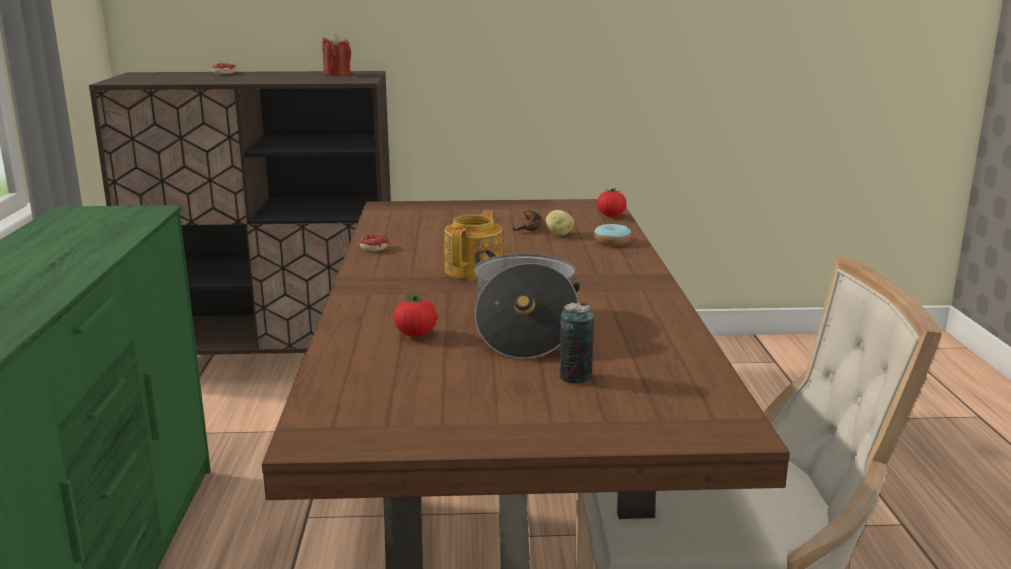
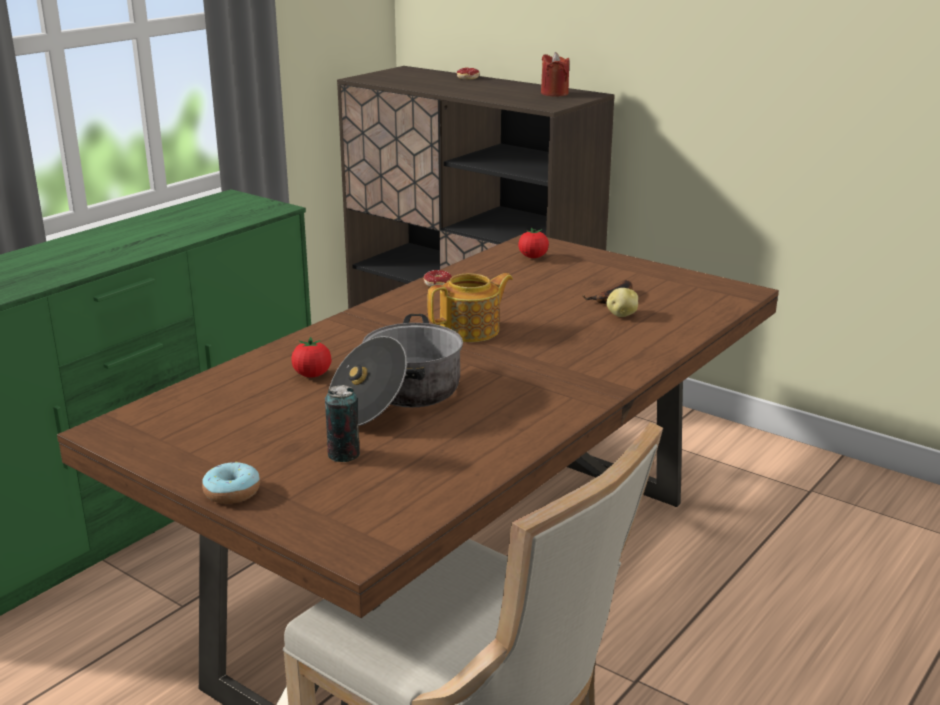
camera: 40 degrees right, 5 degrees up
(611, 216) = (719, 308): tomato -> tomato (533, 257)
(612, 242) = (654, 338): donut -> donut (232, 492)

